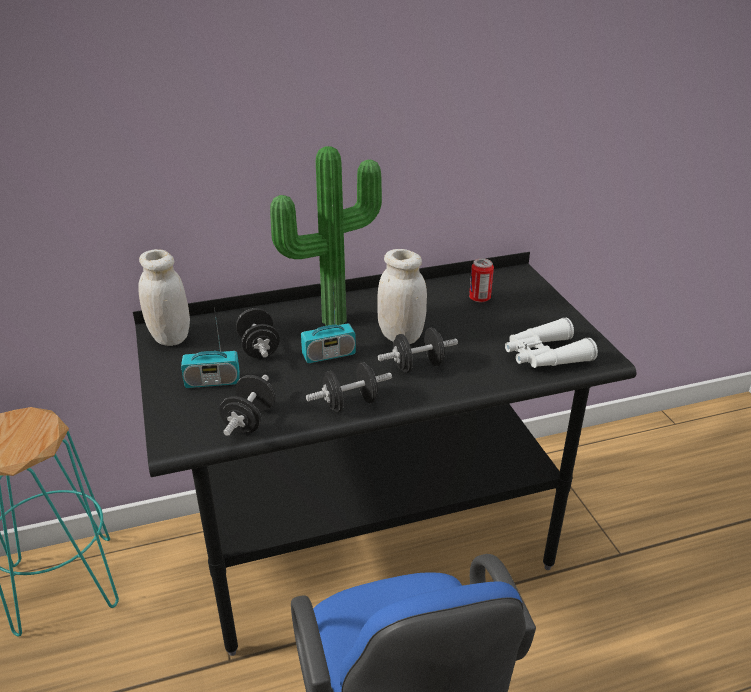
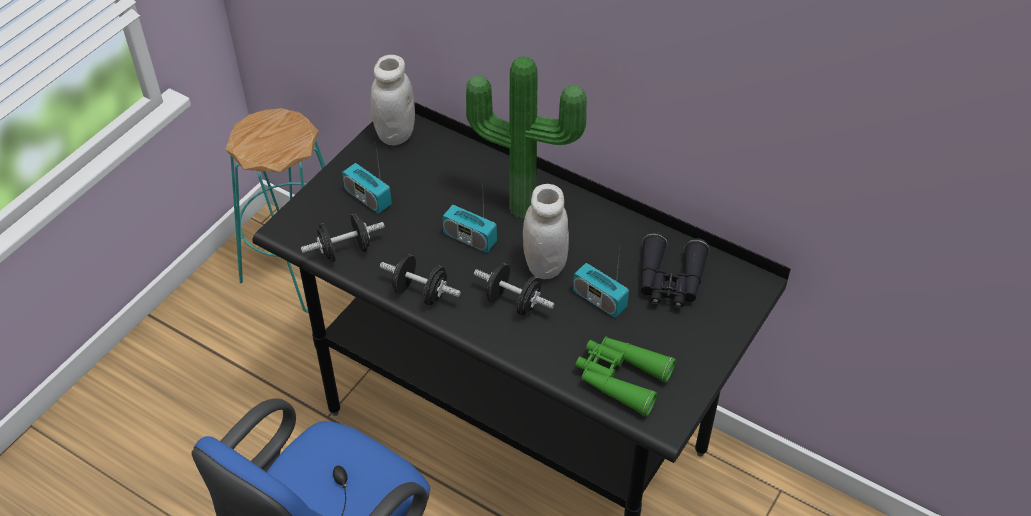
camera: 50 degrees right, 15 degrees up
(259, 348) = (434, 192): black dumbbell -> none
(462, 331) = (599, 300): none -> radio
(479, 298) = (670, 281): can -> black binoculars
(544, 356) = (620, 378): white binoculars -> green binoculars

